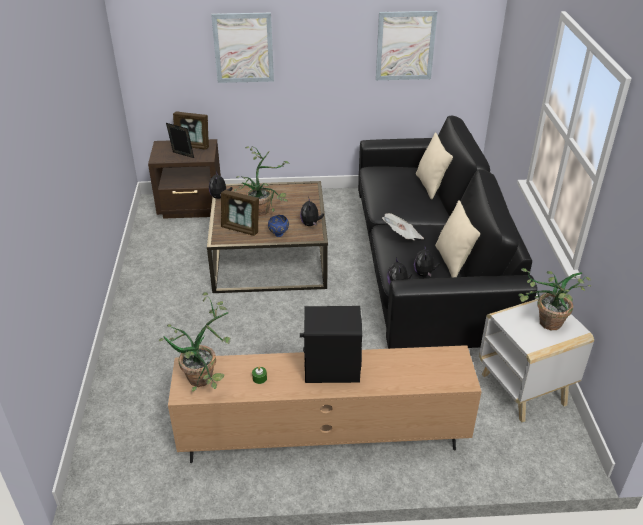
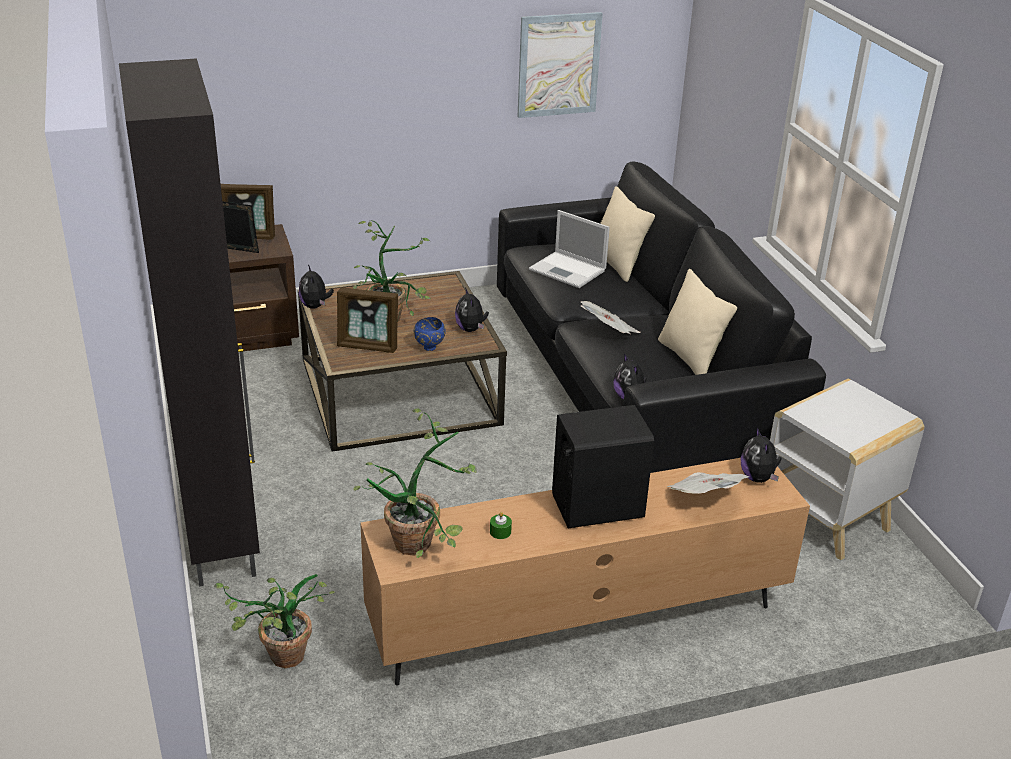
camera: 15 degrees left, 5 degrees down
(125, 342) = (221, 537): none -> black cabinet
(243, 48) = (323, 79): picture -> none
(393, 187) = (568, 270): none -> laptop
(408, 374) = (704, 498): none -> newspaper
(424, 274) = (659, 377): plush toy -> plush toy (758, 478)
(544, 324) = (856, 414): potted plant -> potted plant (278, 659)

